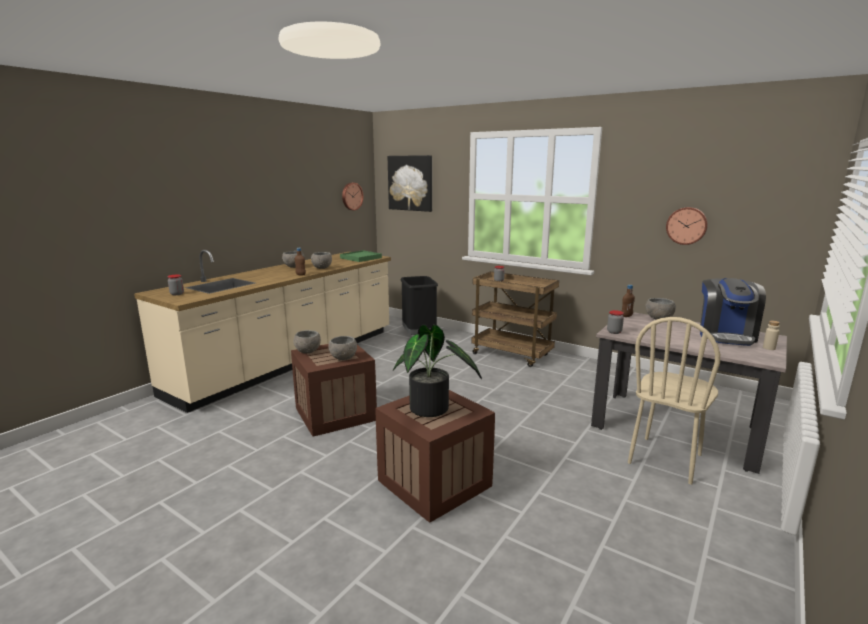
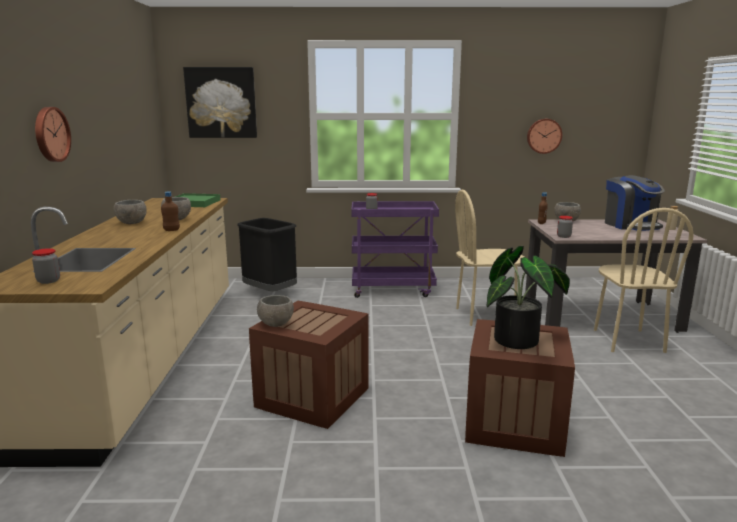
camera: 35 degrees left, 0 degrees up
(344, 358) = (334, 320): grey bowl -> none
(351, 196) = (145, 121): wall clock -> wall clock (50, 134)
(512, 355) = (393, 290): brown cart -> purple cart
(557, 395) = (485, 315): none -> beige chair

